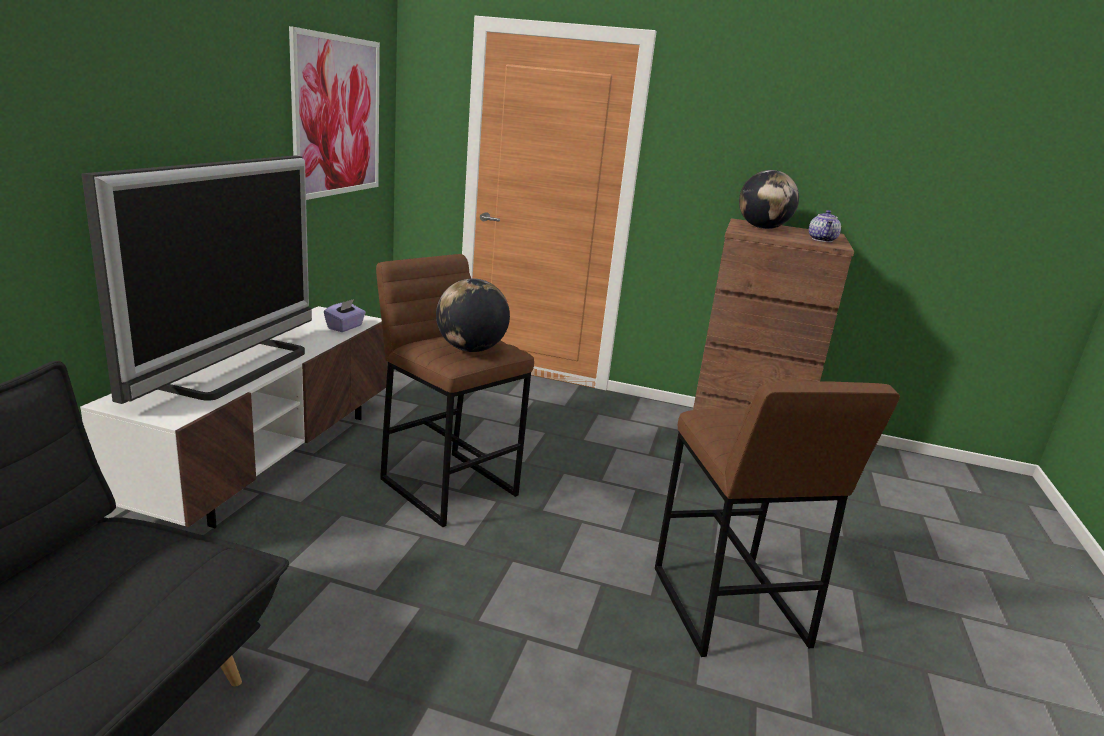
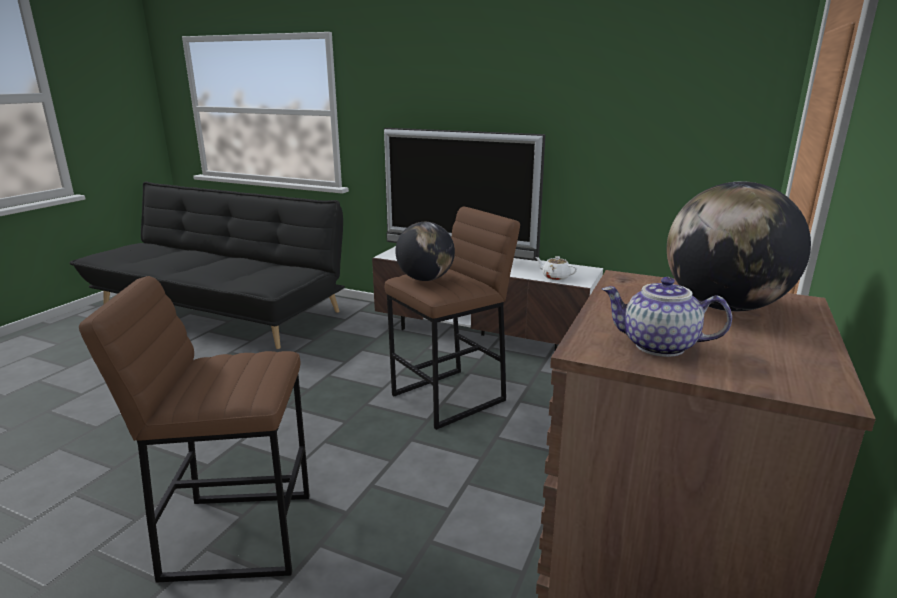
camera: 100 degrees right, 0 degrees up
(337, 117) = (664, 110): picture -> none
(345, 327) = (555, 277): purple tissue box -> white teapot

